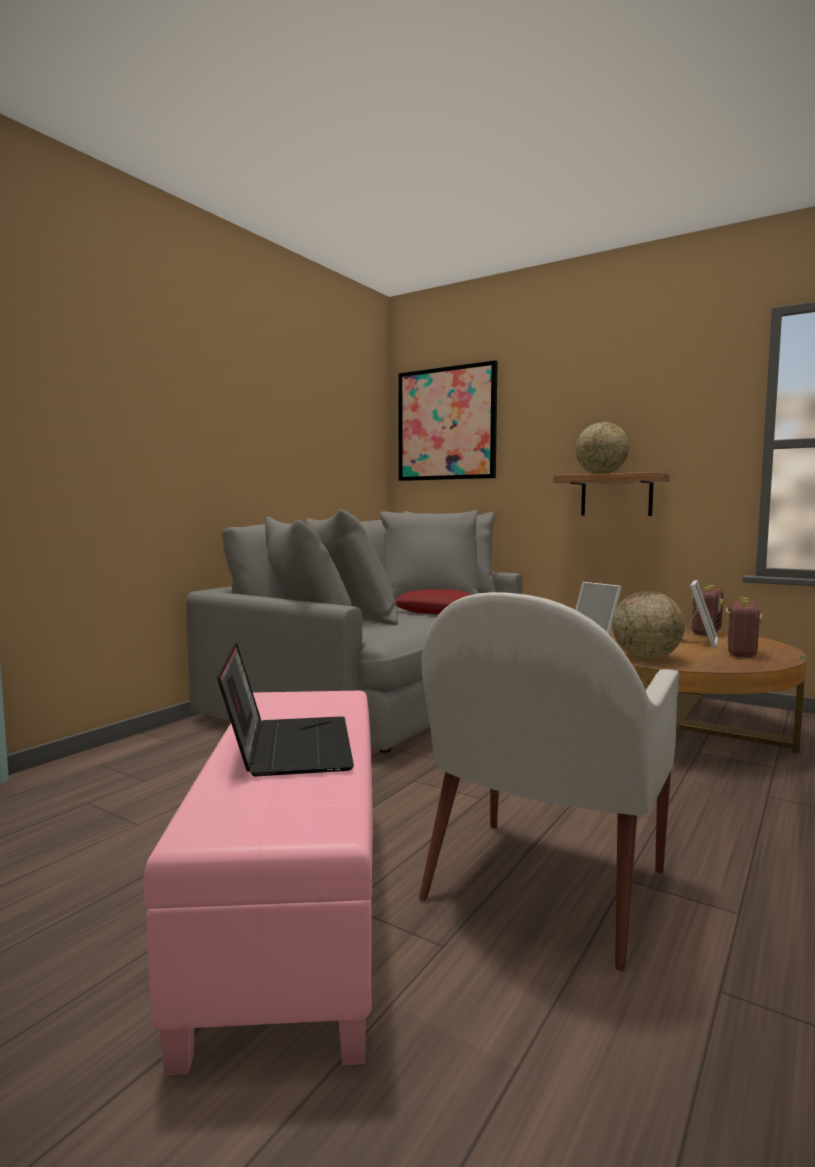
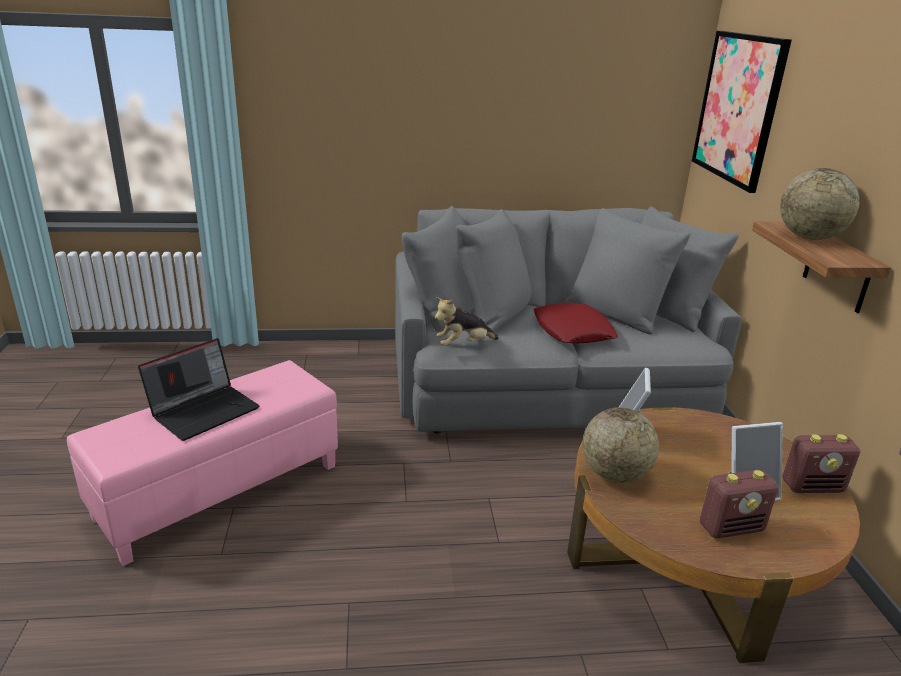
camera: 50 degrees right, 20 degrees up
(396, 631) = (463, 345): none -> plush toy
(542, 888) = (307, 569): white armchair -> none

